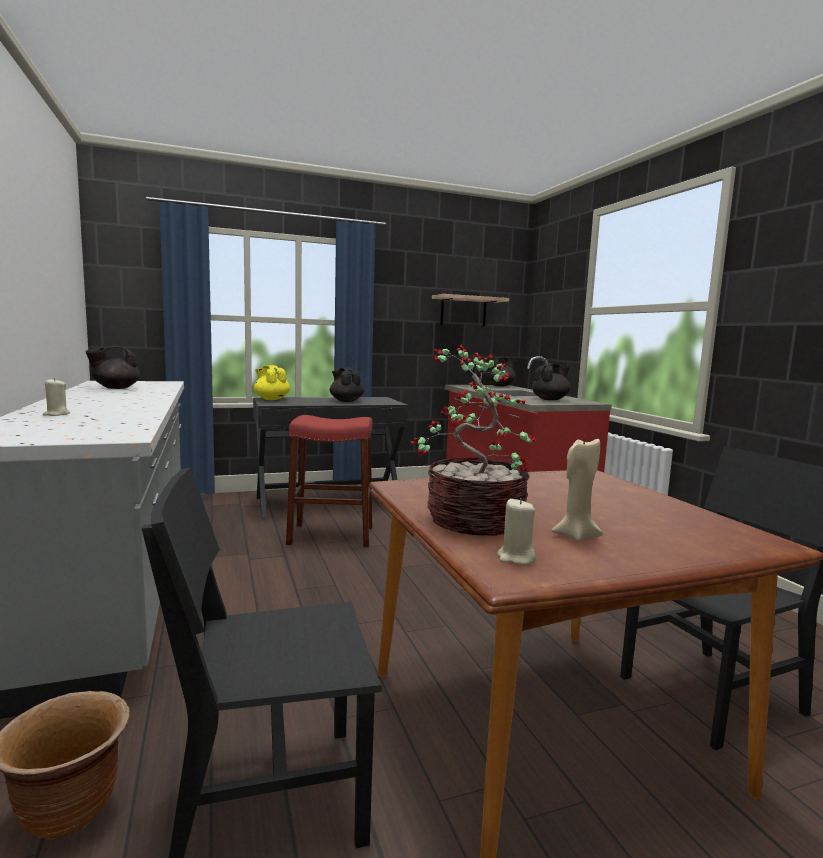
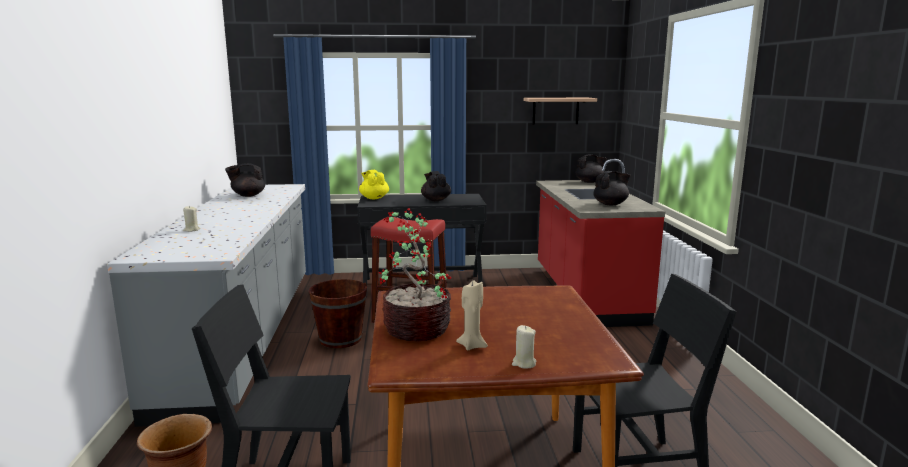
camera: 15 degrees right, 5 degrees up
(254, 567) = (340, 339): none -> brown bucket
(516, 558) = (412, 358): beige candle -> beige candle (524, 363)

